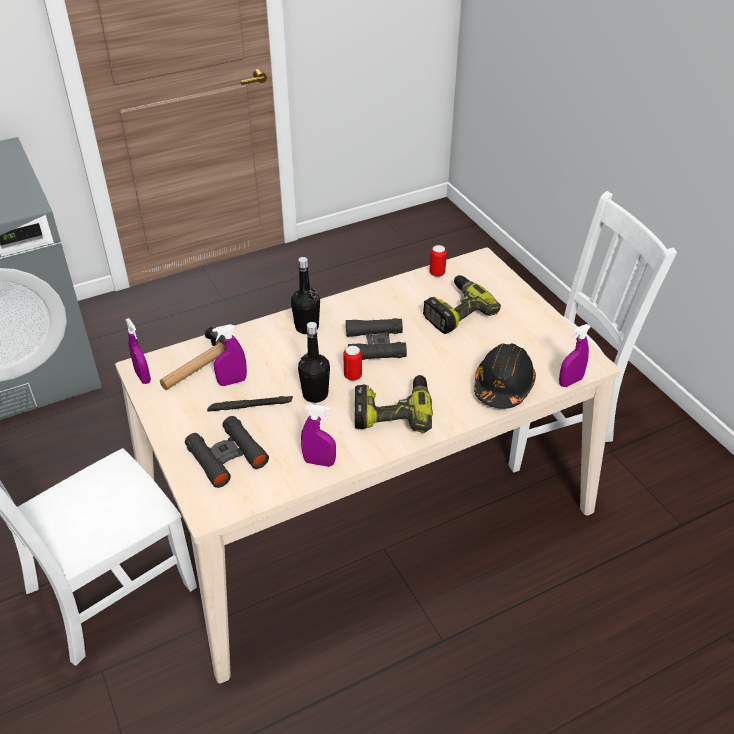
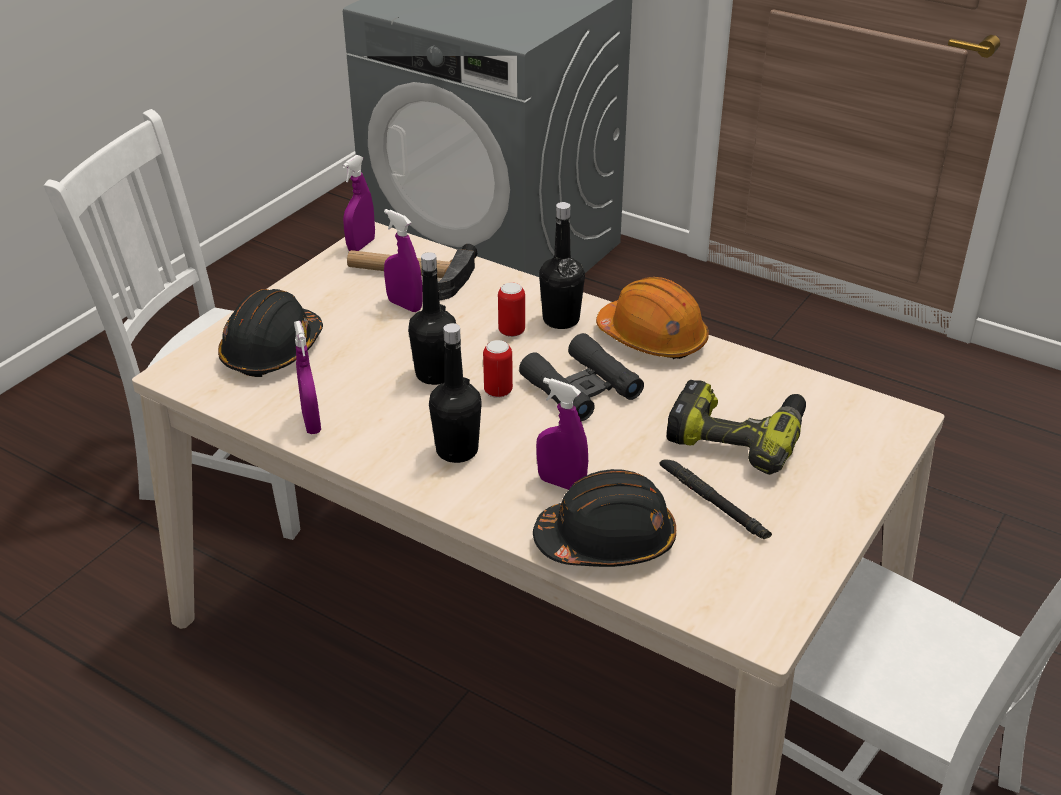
camera: 60 degrees right, 5 degrees down
(226, 456) = (272, 351): black binoculars -> black hard hat
(250, 406) = (371, 334): black flashlight -> black flashlight (713, 503)
(354, 303) = (652, 338): none -> orange hard hat
(393, 411) = (457, 450): power drill -> black bottle
(437, 273) = (809, 387): can -> can (511, 331)
(570, 382) = (688, 616): purple spray bottle -> purple spray bottle (561, 483)

